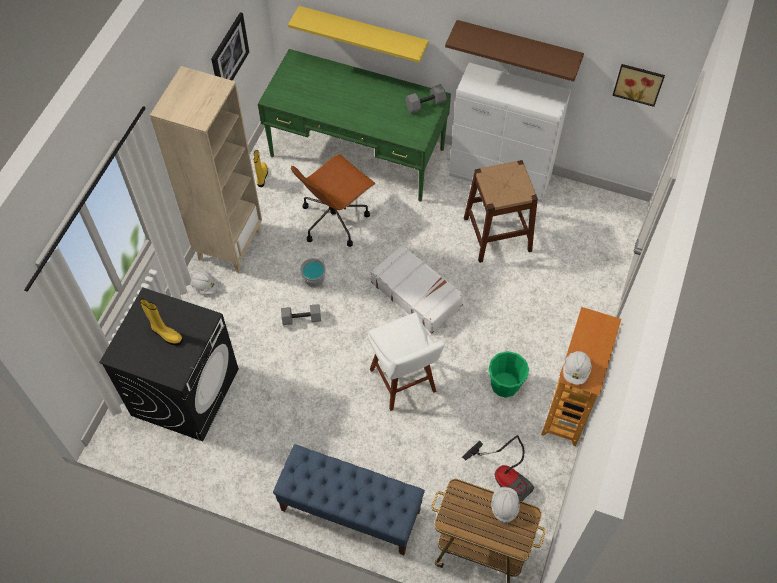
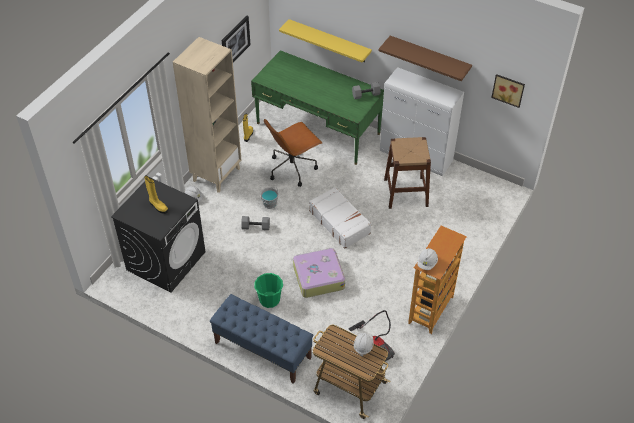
camera: 10 degrees right, 10 degrees down
(404, 383) = (318, 277): white stool -> suitcase
(505, 384) = (389, 288): green bucket -> green bucket (269, 299)

